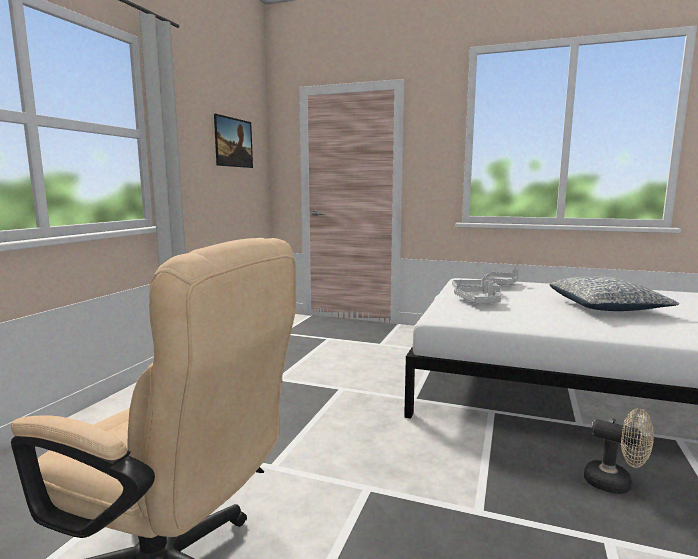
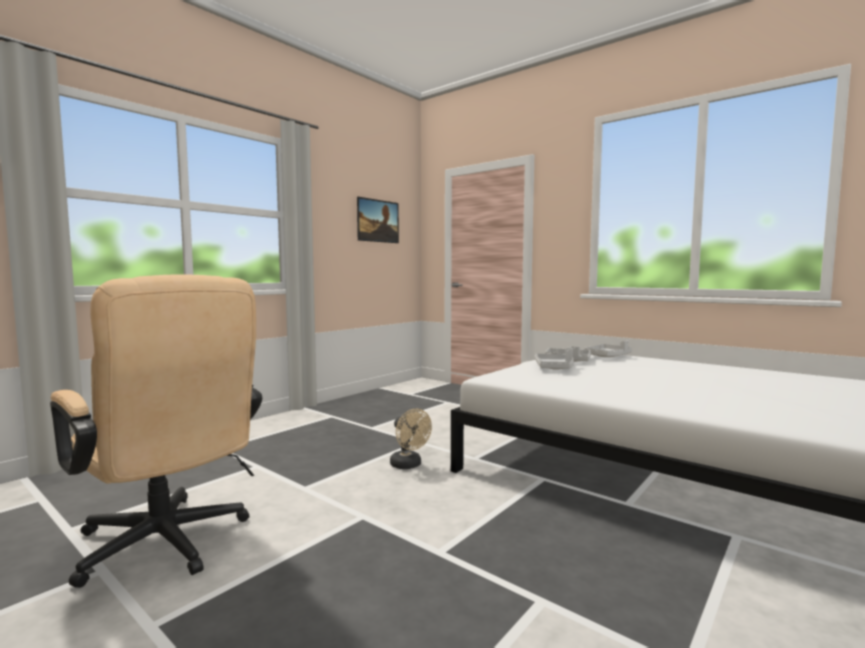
camera: 20 degrees right, 5 degrees down
(606, 308) = (690, 382): pillow -> none
(615, 484) = (606, 559): beige fan -> beige fan (409, 465)

